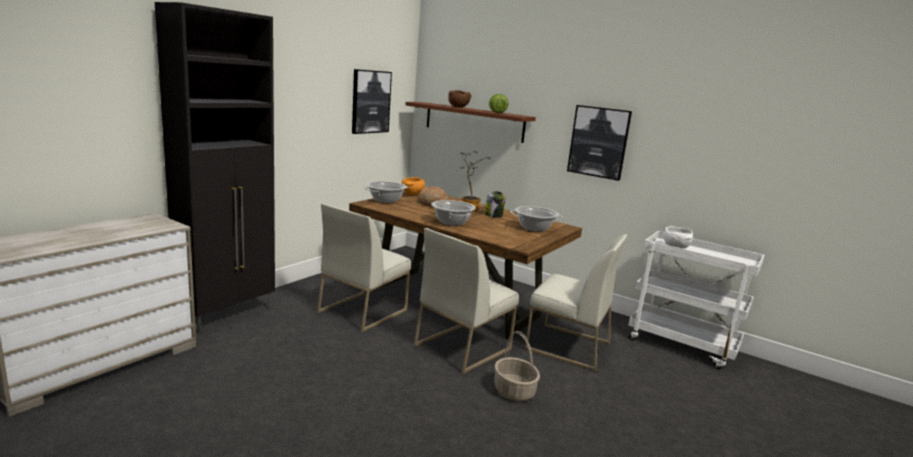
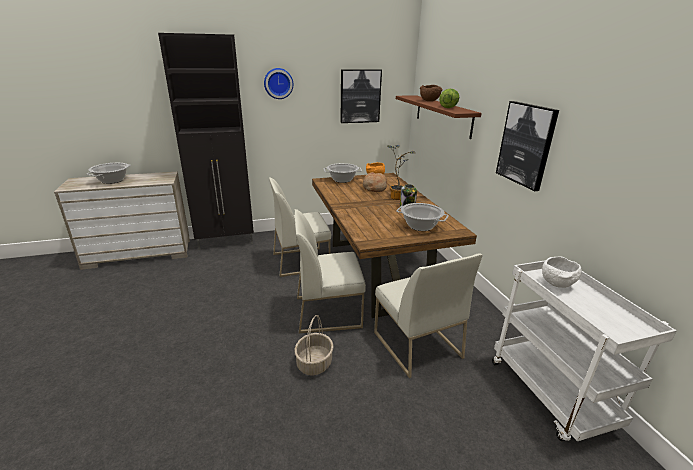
camera: 40 degrees right, 10 degrees up
(291, 82) = (278, 83): none -> wall clock
(451, 222) = (355, 207): cooking pot -> cooking pot (112, 180)

